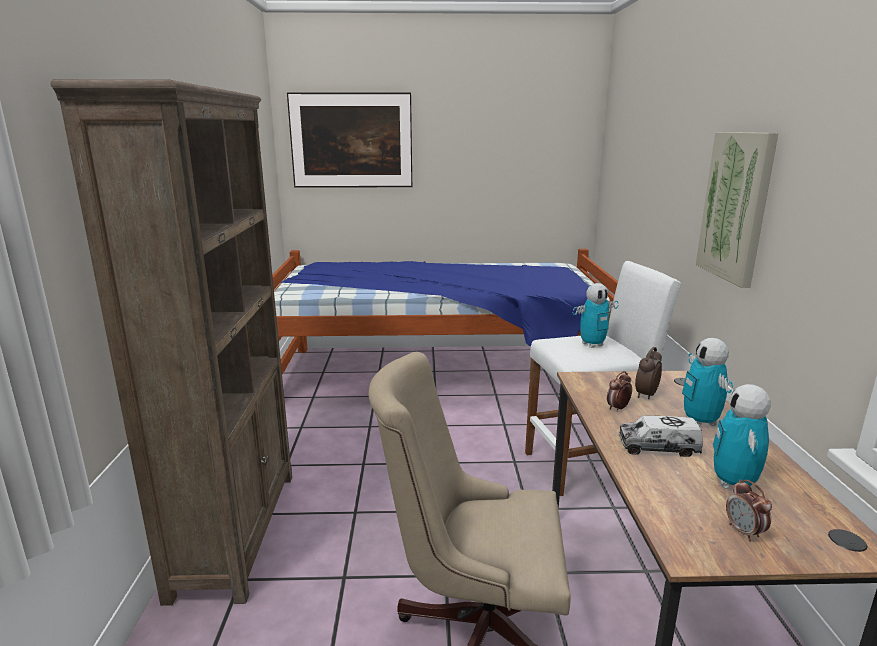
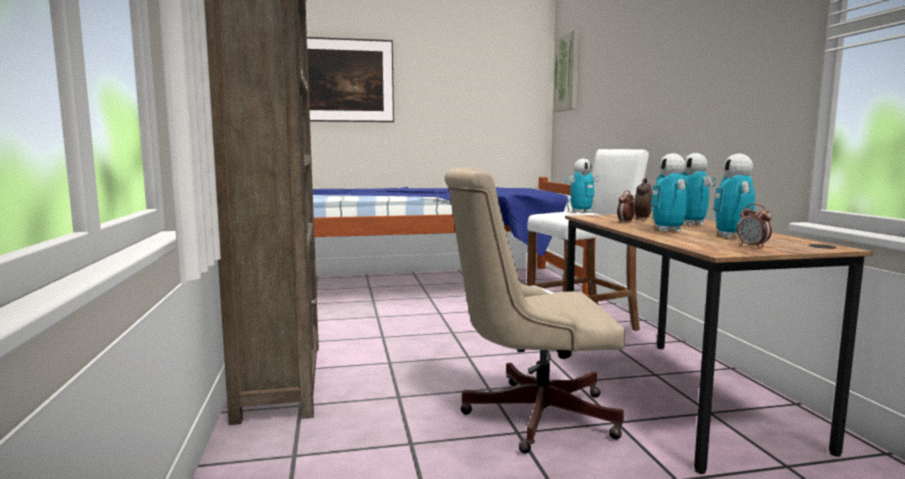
camera: 10 degrees left, 10 degrees down
(658, 447) = (668, 230): toy truck -> toy robot
(736, 206) = (685, 87): picture -> picture (567, 73)

